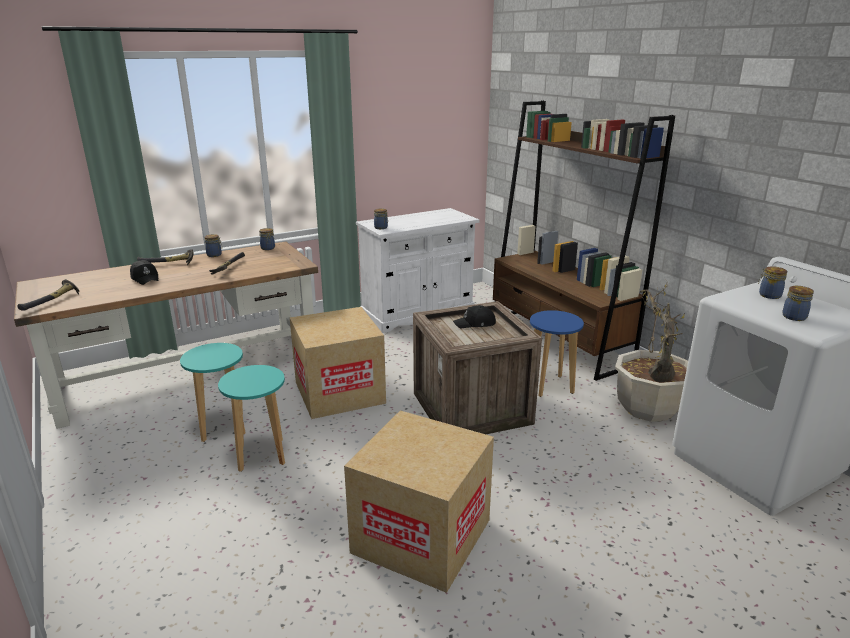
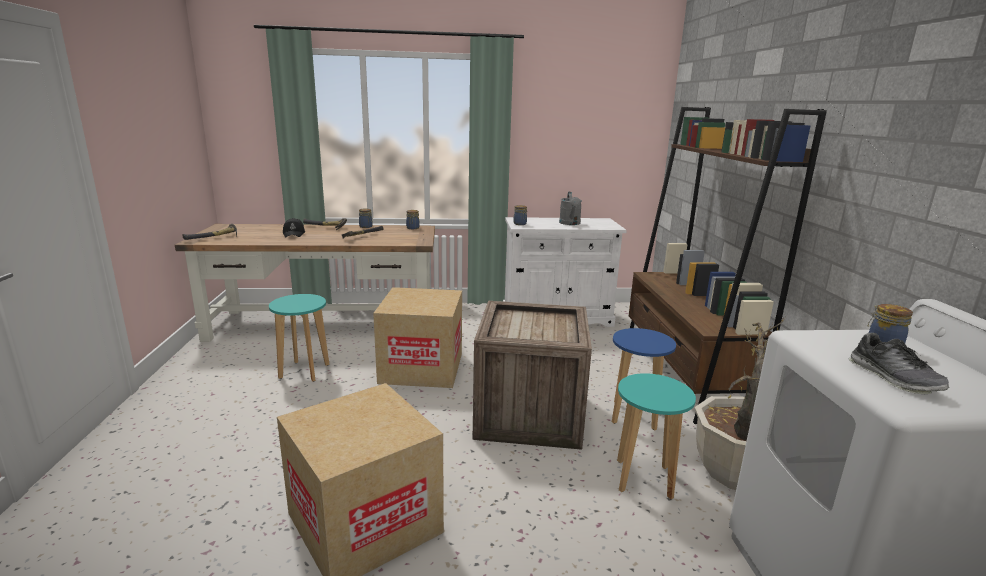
camera: 25 degrees right, 5 degrees down
(261, 455) = (308, 402): turquoise stool -> turquoise stool (644, 479)
(425, 220) = (570, 223): none -> grey watering can
(475, 324) = (540, 322): black cap -> none
(794, 317) = (893, 378): jar -> shoe

